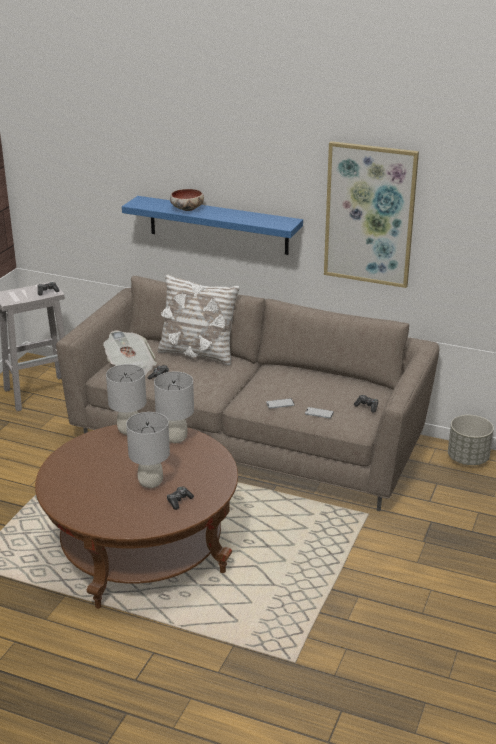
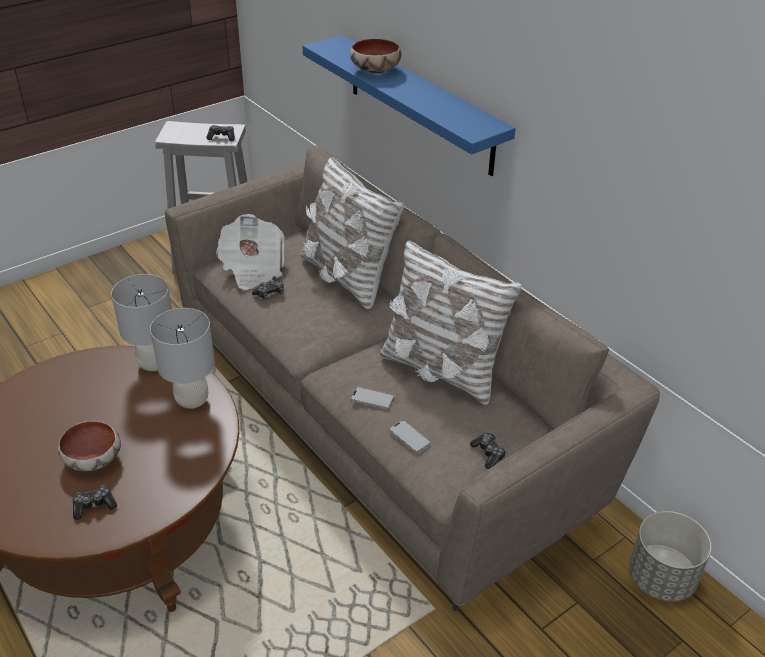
camera: 30 degrees right, 10 degrees up
(151, 483) = (94, 459): grey table lamp -> bowl
(303, 380) = (441, 371): none -> white pillow
(370, 214) = (603, 150): picture -> none

